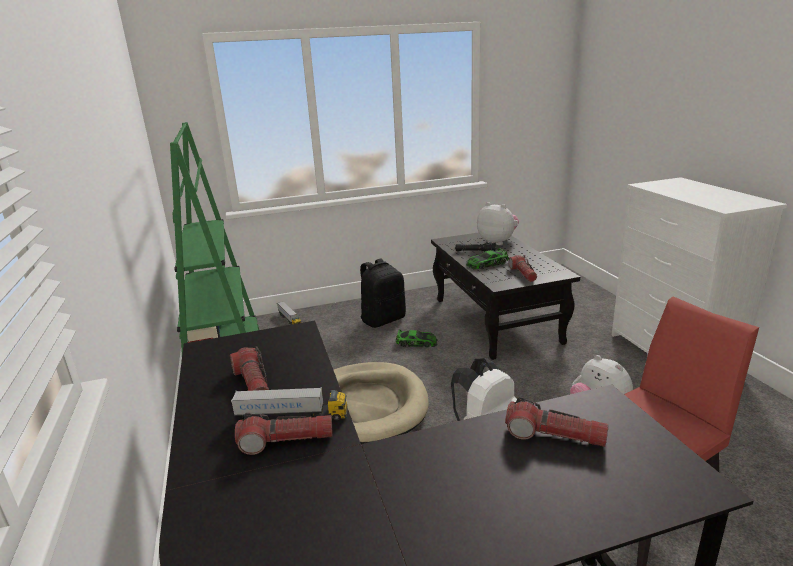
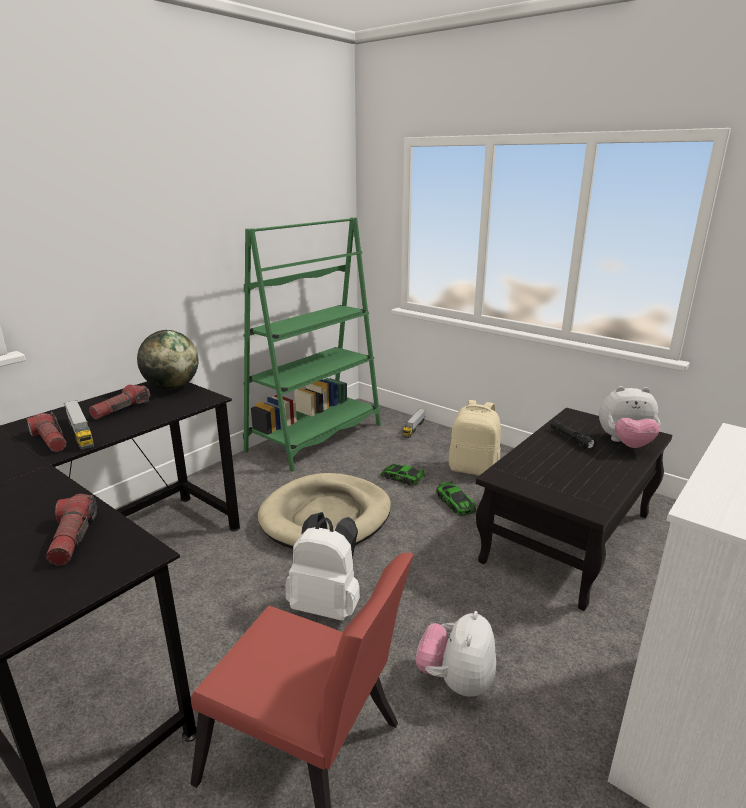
camera: 55 degrees right, 0 degrees up
(231, 346) = (172, 387): none -> globe
(383, 319) = (473, 469): black backpack -> beige backpack
(487, 264) = (546, 454): toy car -> toy car (402, 477)
(498, 241) = (625, 444): plush toy -> plush toy turned 90 degrees clockwise
(523, 274) = (550, 483): flashlight -> none

